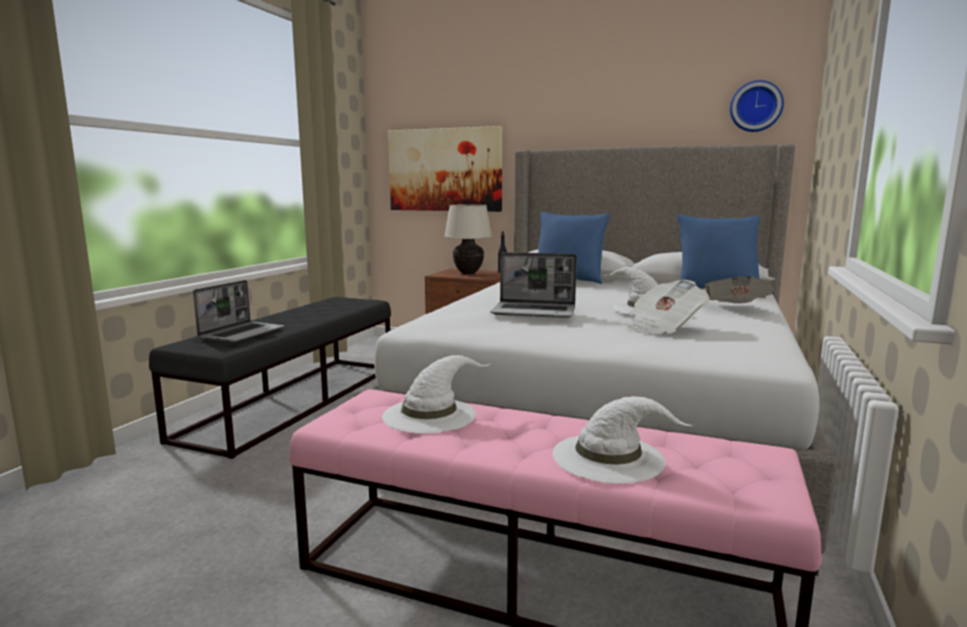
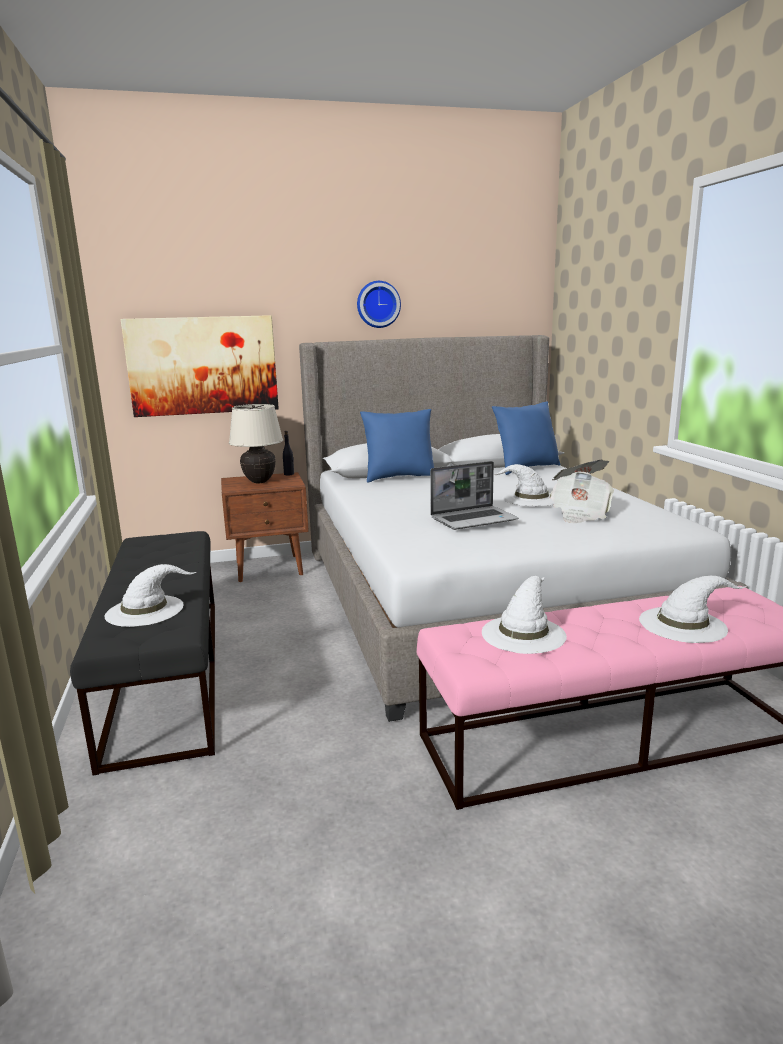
camera: 35 degrees left, 5 degrees up
(242, 333) = (146, 610): laptop -> white hat
(756, 106) = (508, 301): wall clock -> wall clock (378, 304)

